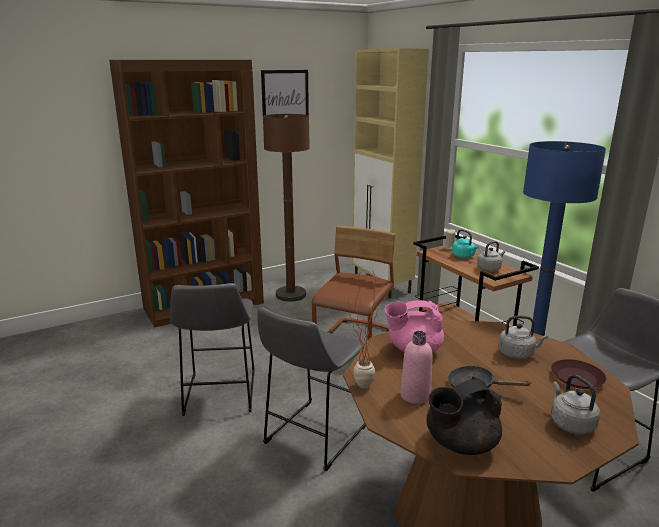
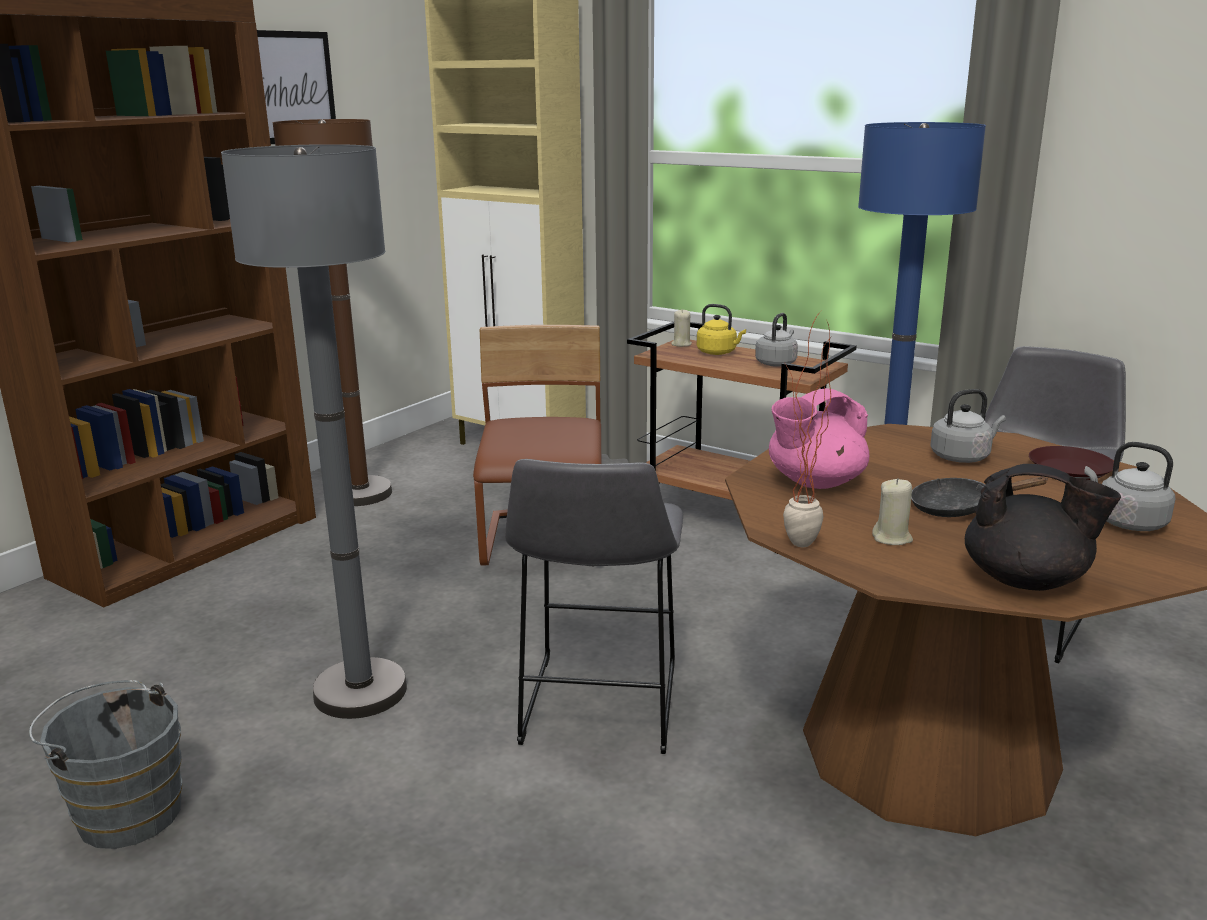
camera: 25 degrees left, 0 degrees up
(98, 422) = (125, 811): none -> grey bucket
(219, 395) = (360, 691): grey stool -> grey floor lamp
(415, 395) = (892, 538): pink bottle -> beige candle
(460, 444) = (1027, 581): black teapot -> black teapot turned 105 degrees counterclockwise
(464, 256) = (718, 352): turquoise kettle -> yellow kettle

